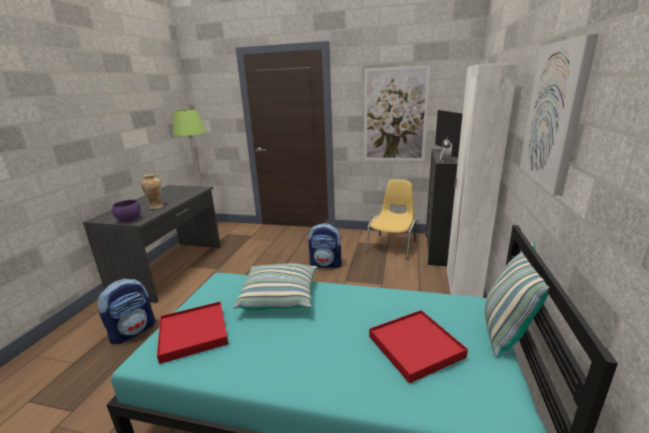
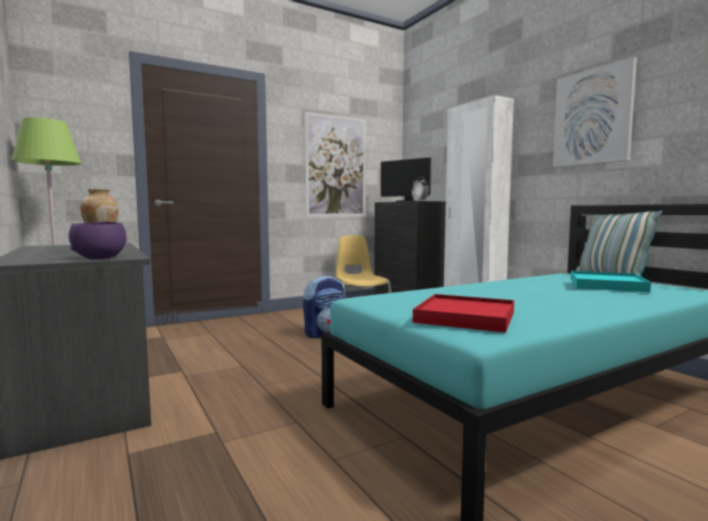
camera: 45 degrees left, 15 degrees down
(133, 331) = (182, 460): backpack -> none
(279, 297) = (455, 293): pillow -> none
(415, 346) = (607, 285): red tray -> turquoise tray

